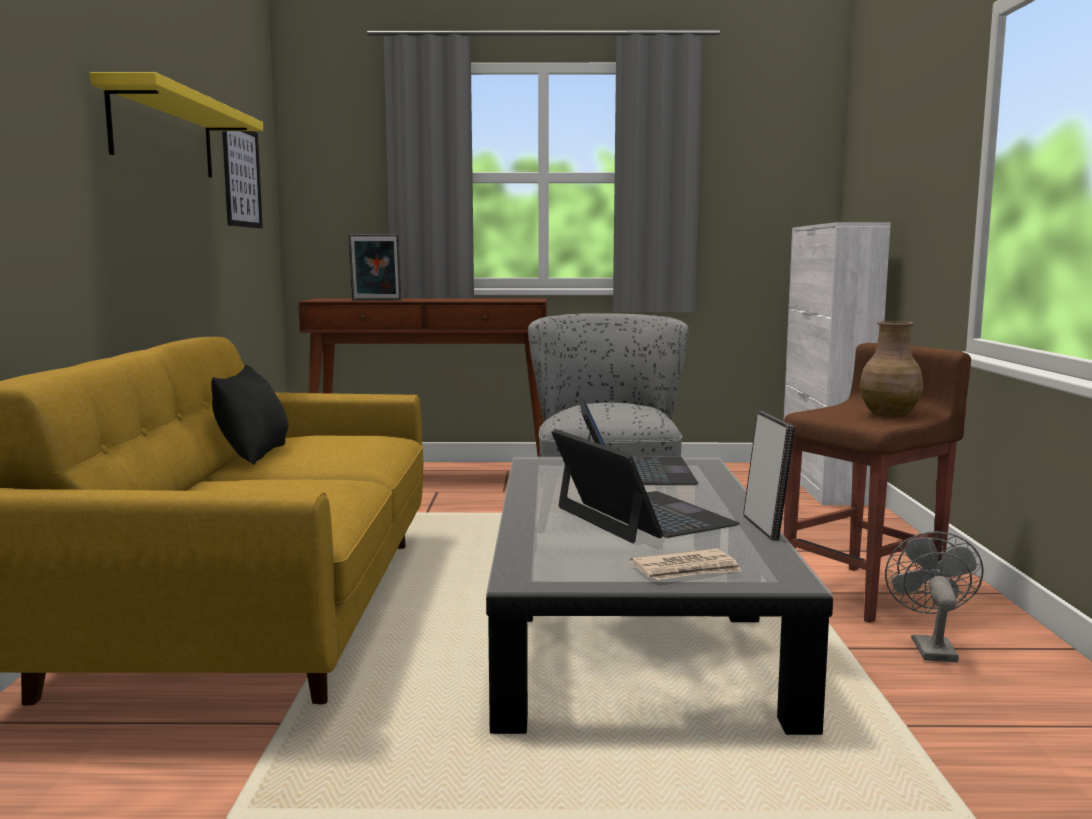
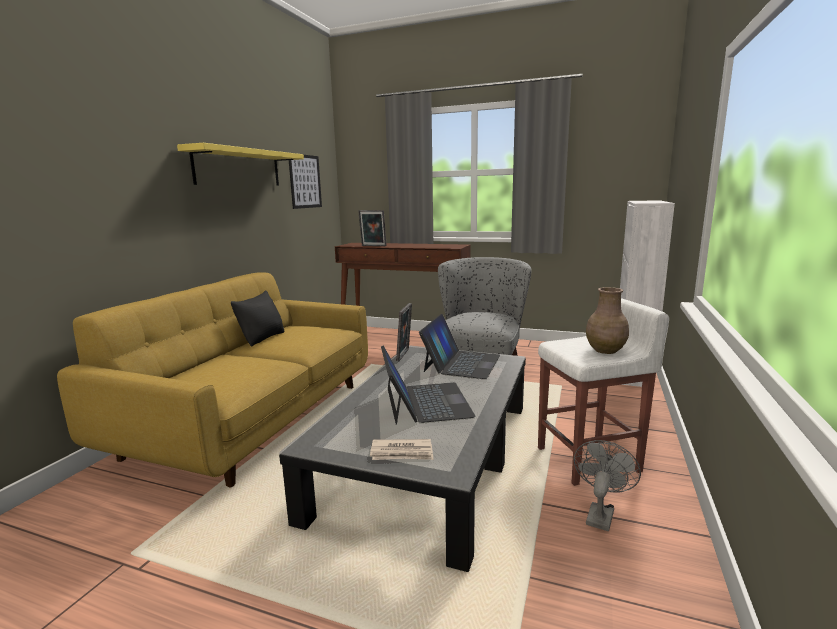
camera: 20 degrees right, 5 degrees up
(765, 527) = (488, 422): picture frame -> picture frame (405, 355)
(863, 593) = (589, 459): brown stool -> white stool

